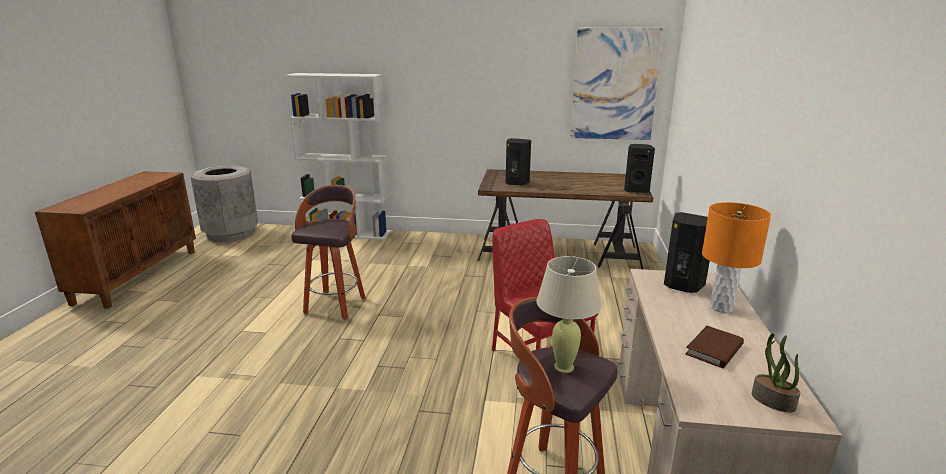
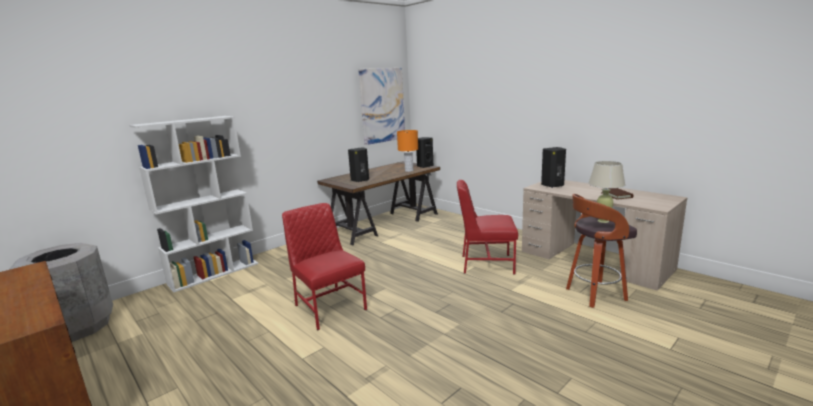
camera: 50 degrees left, 5 degrees down
(335, 305) = (329, 307): stool -> red chair
(721, 307) = (581, 186): orange table lamp -> orange table lamp (409, 170)
(772, 401) = (661, 198): potted plant -> none

